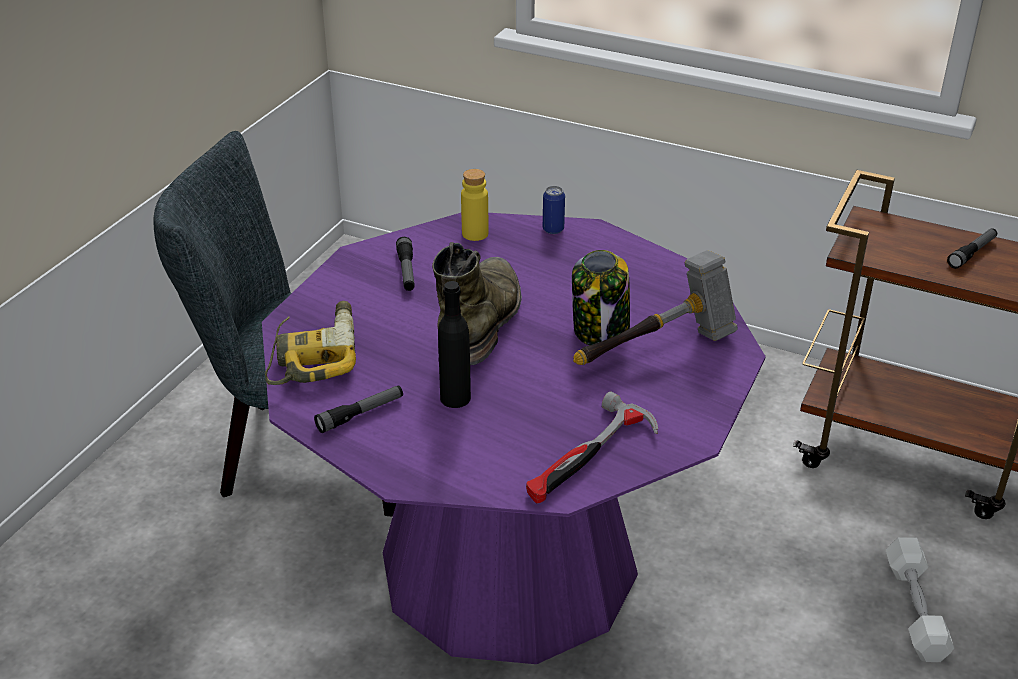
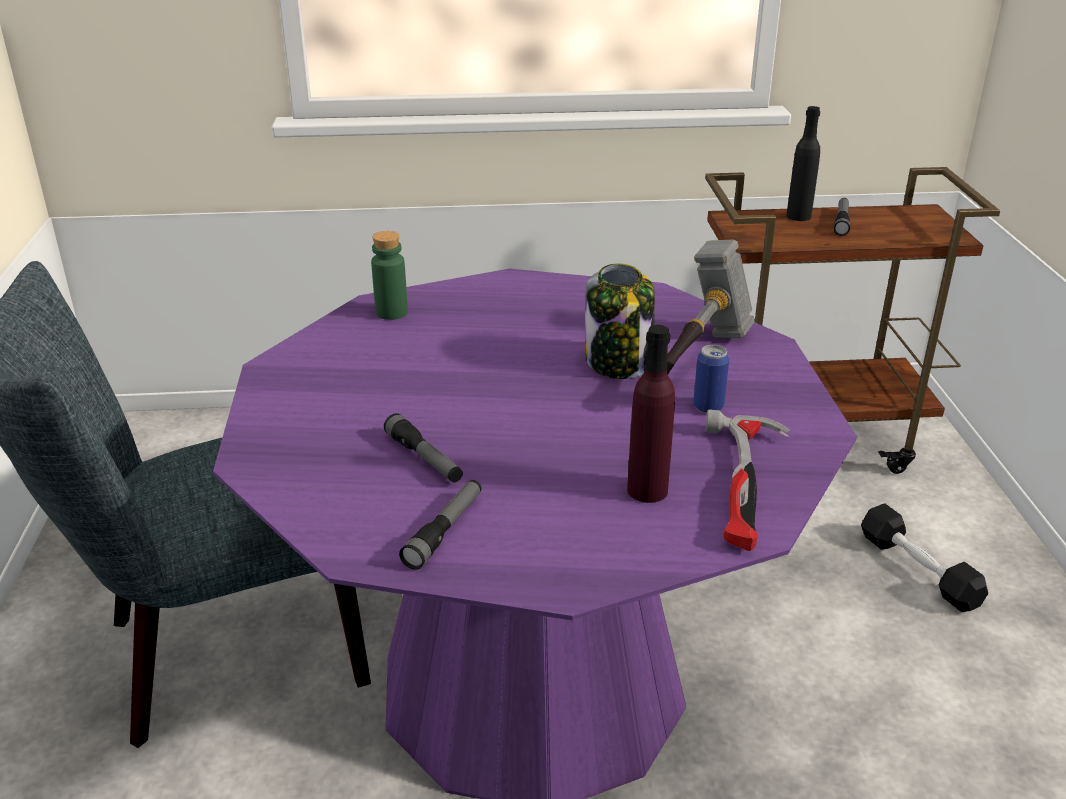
camera: 30 degrees left, 5 degrees down
(313, 354) = (318, 484): power drill -> none
(406, 271) = (349, 367): flashlight -> flashlight (424, 458)
(455, 398) = (538, 475): black bottle -> black bottle (798, 216)
(475, 234) = (391, 312): yellow bottle -> green bottle
(481, 320) = (484, 390): green boot -> none
(516, 436) = (647, 490): none -> purple bottle
(553, 229) = (471, 288): can -> can (708, 407)
(915, 609) = (918, 570): white dumbbell -> black dumbbell

